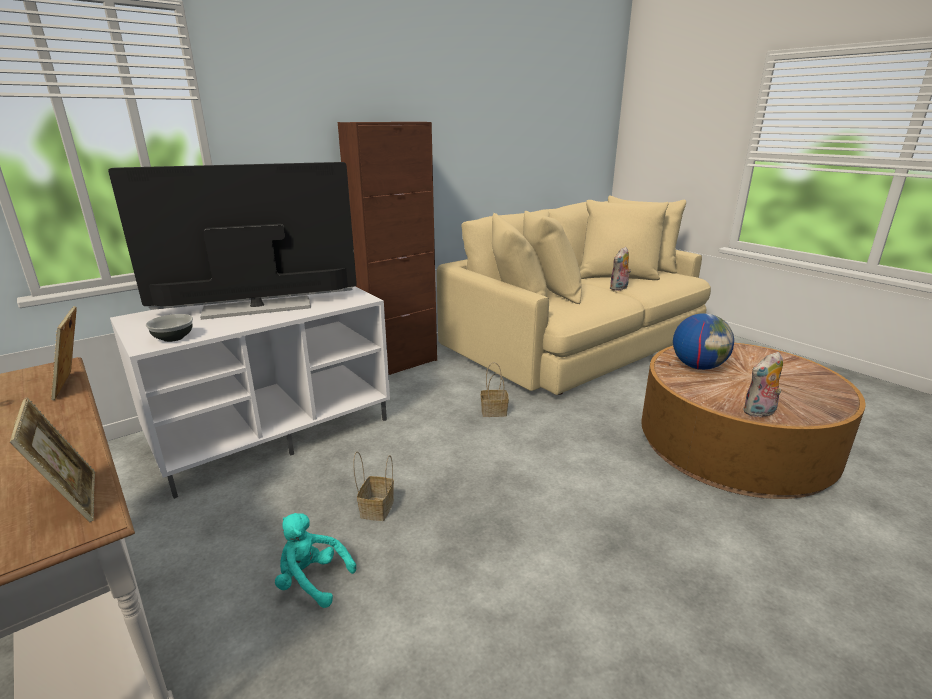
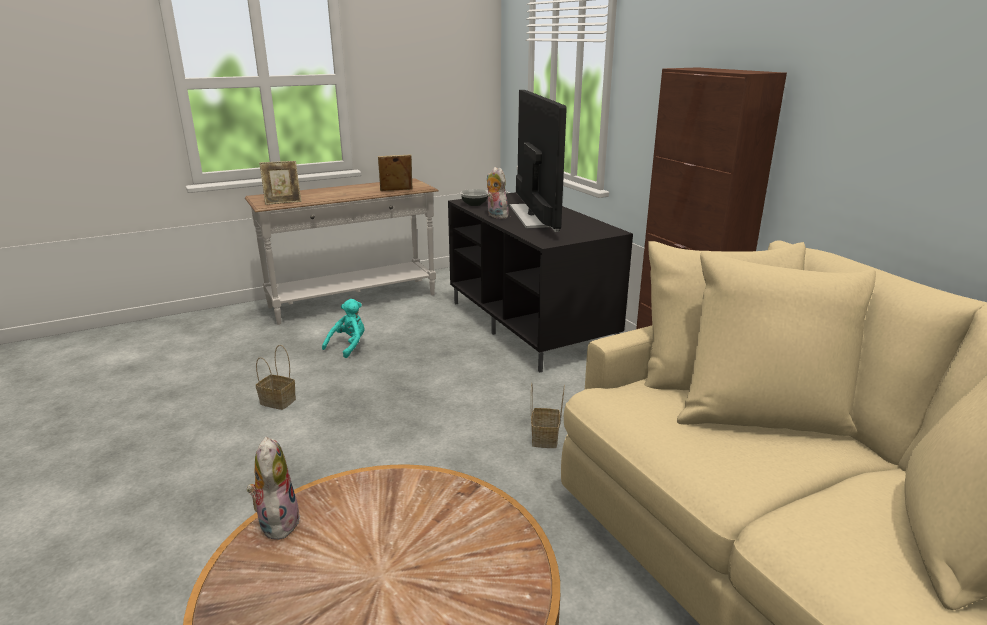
camera: 100 degrees right, 0 degrees up
(274, 431) = (531, 325): white tv stand -> black tv stand
(377, 507) = (405, 366): basket -> basket (279, 401)
(619, 288) = (808, 500): plush toy -> plush toy (495, 216)
(698, 366) = (441, 522): globe -> none

